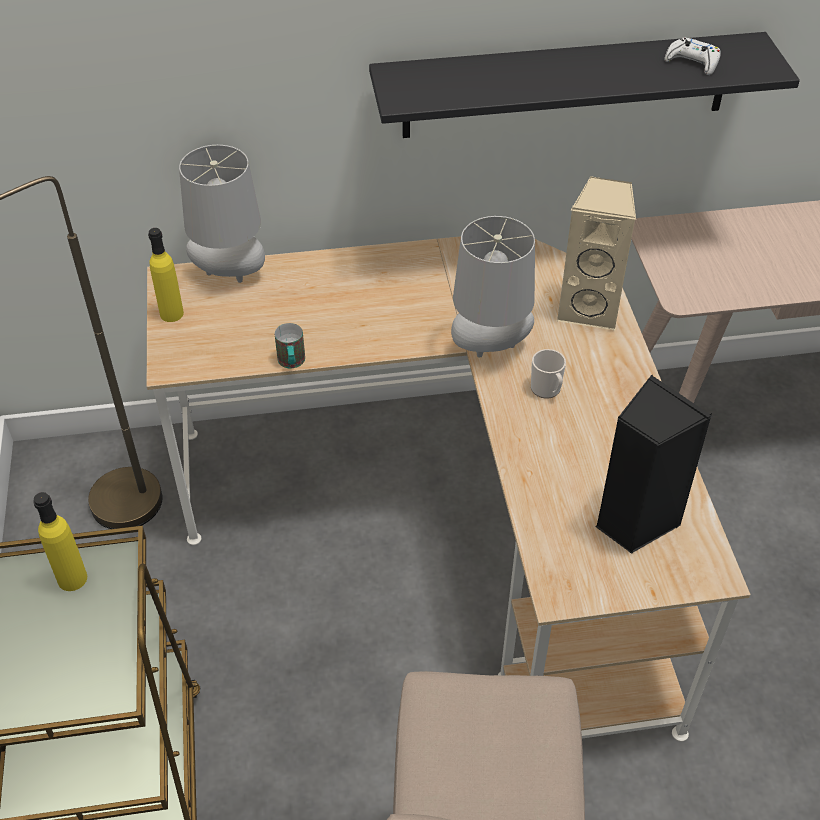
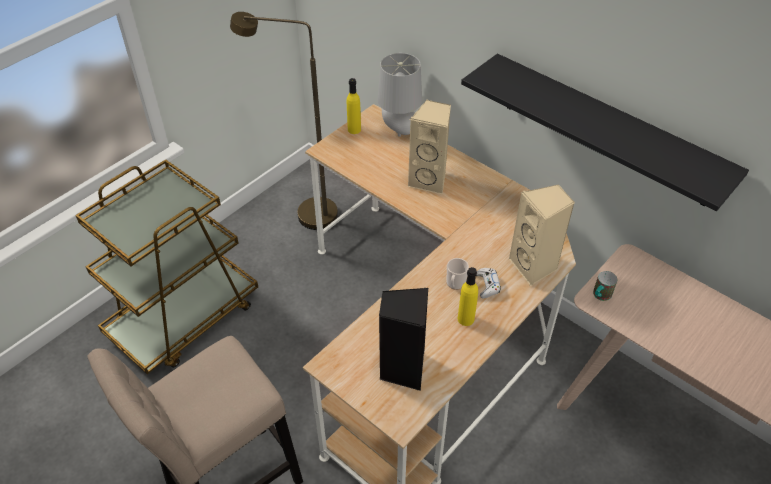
camera: 50 degrees right, 0 degrees up
(72, 578) = (180, 198): yellow bottle -> yellow bottle (466, 319)
(292, 363) = (368, 185): mug -> mug (600, 296)
(354, 304) = (429, 180): none -> beige speaker
(489, 350) = (457, 246): grey table lamp -> none
(692, 62) = (667, 156): white game controller -> white game controller (487, 285)

